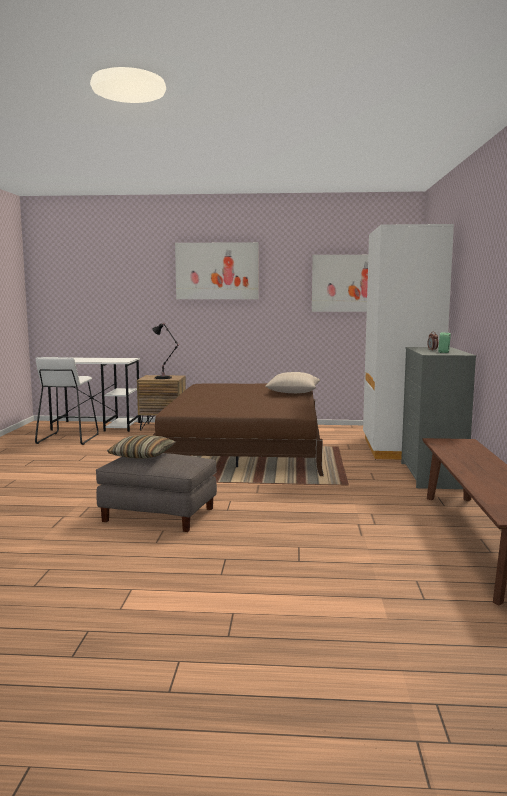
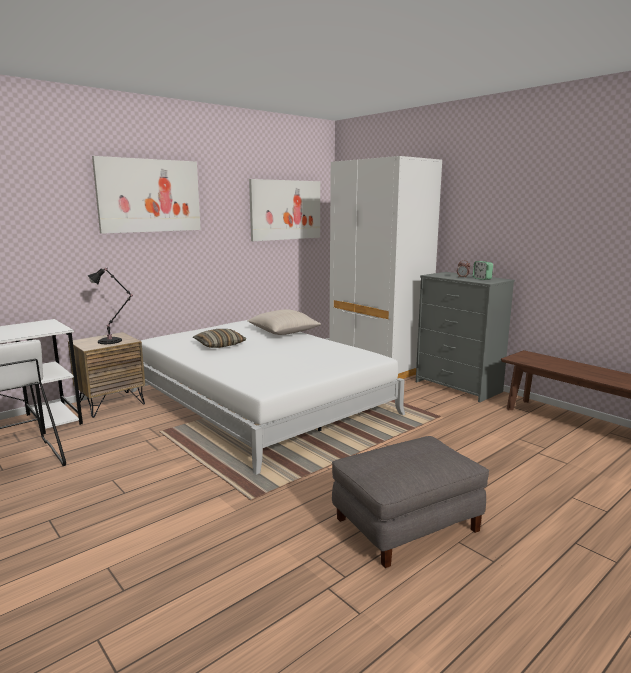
camera: 45 degrees left, 5 degrees up
(142, 455) = (391, 461): pillow -> pillow (219, 345)
(244, 445) = (260, 402): brown bed -> white bed

